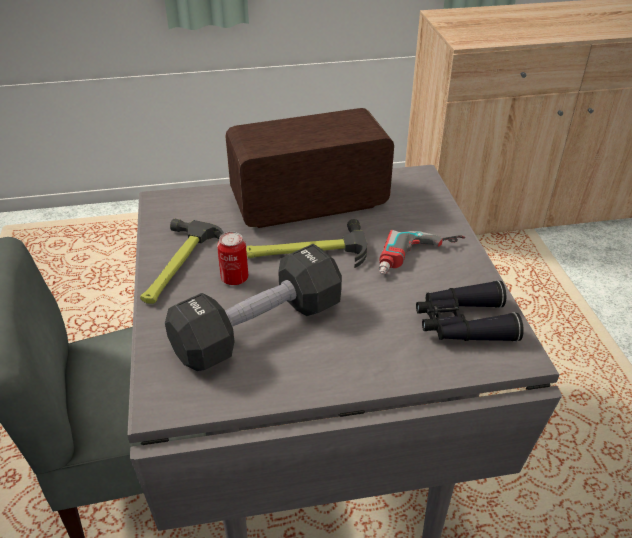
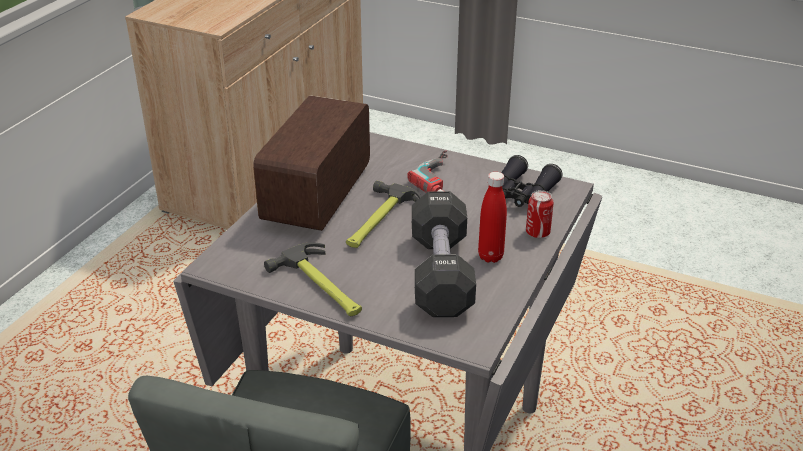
camera: 55 degrees left, 5 degrees down
(234, 278) = (371, 264): can -> can (537, 233)
(321, 350) = (490, 256): none -> red bottle

